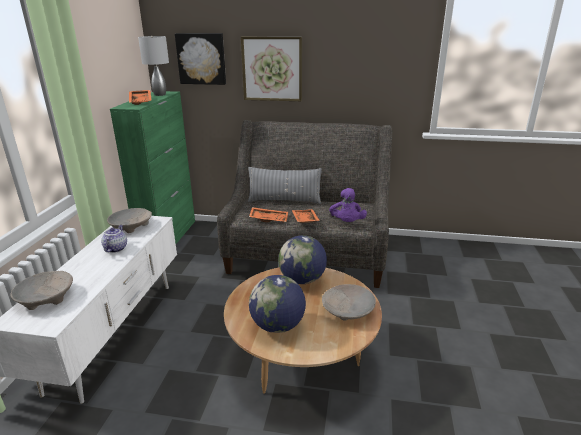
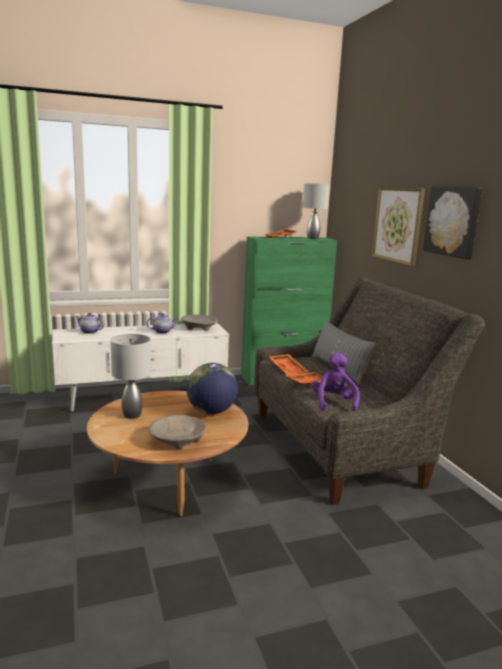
camera: 60 degrees right, 10 degrees down
(45, 298) = (89, 331): beige bowl -> teapot
(201, 59) = (355, 209): picture -> picture (453, 221)
(278, 326) = (131, 415): globe -> grey table lamp
(347, 222) = (333, 403): purple plush toy -> purple plush toy turned 120 degrees clockwise

